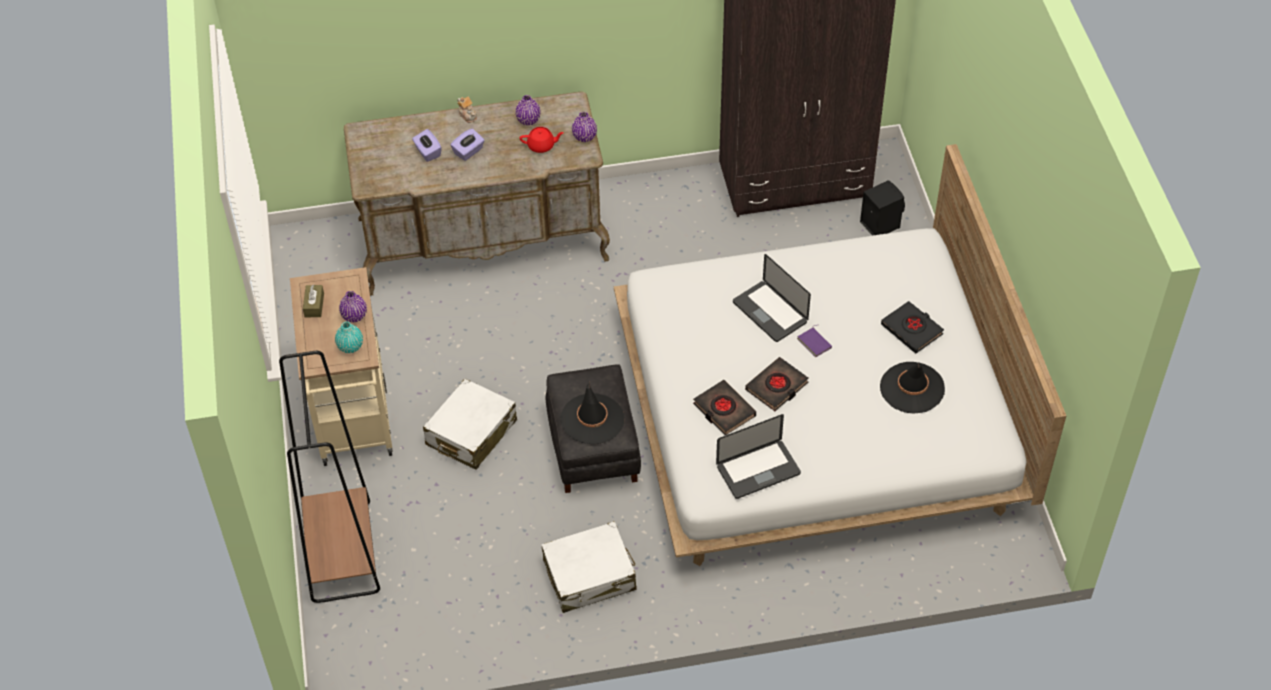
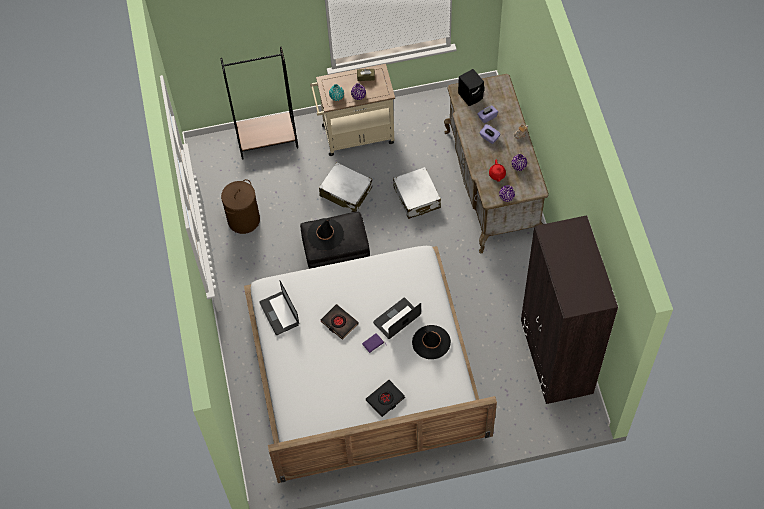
camera: 90 degrees right, 10 degrees up
(511, 588) = (244, 219): none -> brown laundry basket
(590, 575) = (250, 256): white suitcase -> white suitcase (417, 197)
(724, 410) = (322, 295): black book -> none
(879, 224) = (523, 411): black speaker -> black speaker (471, 95)
(912, 388) = (339, 397): black hat -> black hat (431, 342)

